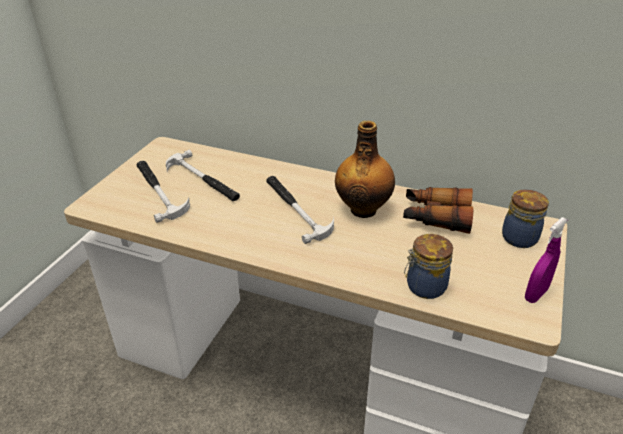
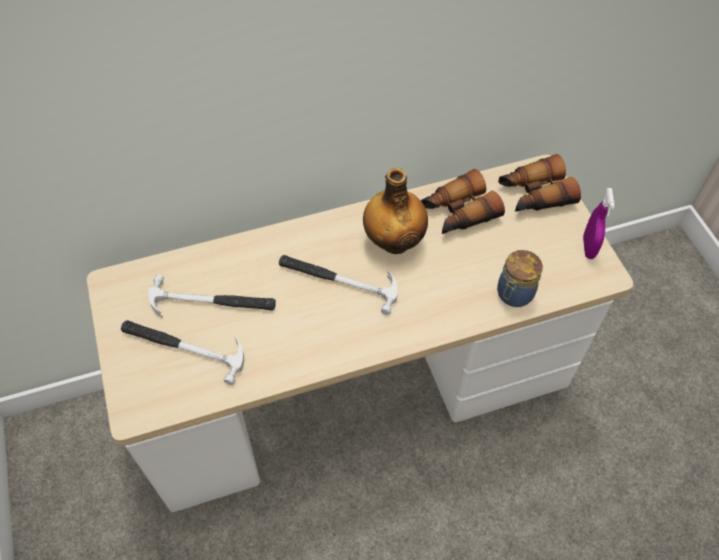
camera: 40 degrees left, 20 degrees up
(519, 237) = (534, 194): jar -> binoculars

